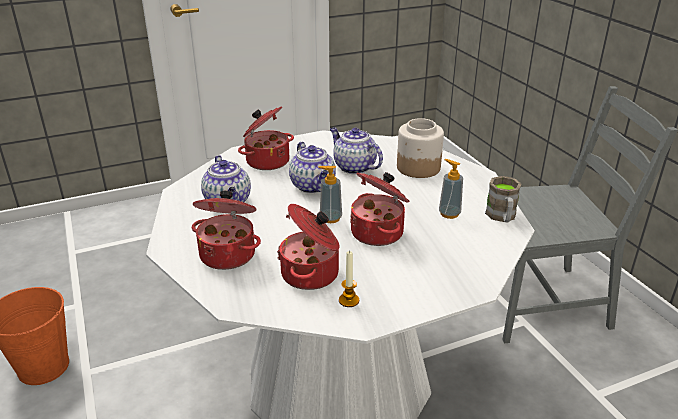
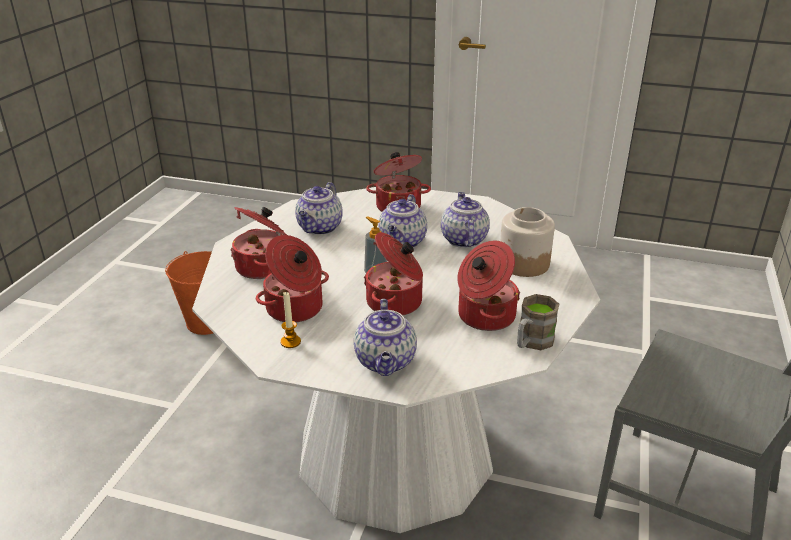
camera: 40 degrees right, 0 degrees up
(439, 277) = (386, 362): none -> teapot
(449, 213) = (484, 316): soap dispenser -> cooking pot

